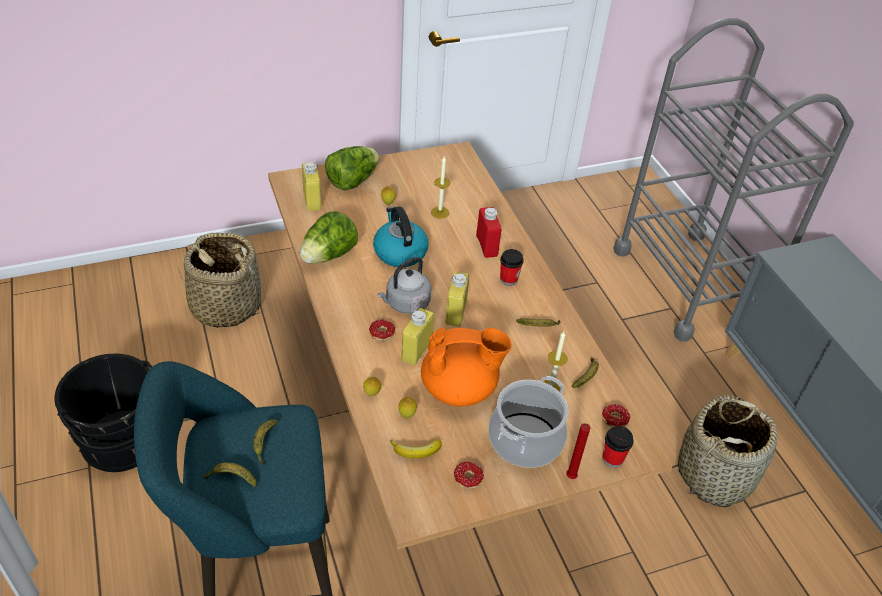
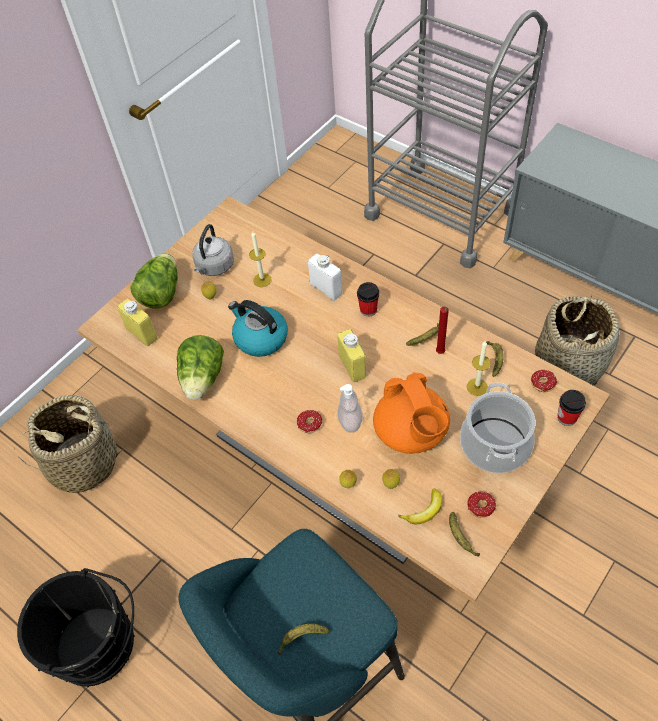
camera: 25 degrees left, 10 degrees up
(264, 443) = (300, 588): banana -> banana (460, 537)
(405, 303) = (306, 384): grey kettle -> grey kettle (214, 267)
(416, 350) = (350, 421): yellow bottle -> soap dispenser
(460, 388) = (411, 433): orange teapot -> orange teapot turned 105 degrees clockwise
(486, 246) = (326, 289): red bottle -> white bottle
(570, 478) = (551, 455): red candle -> red candle (440, 353)

